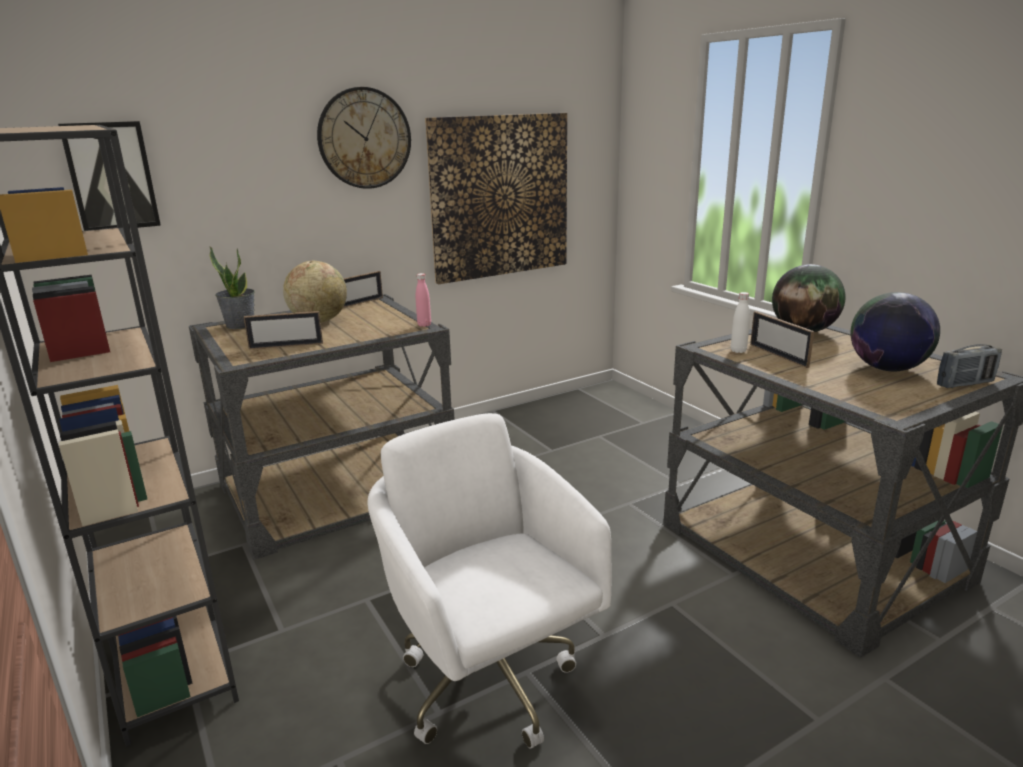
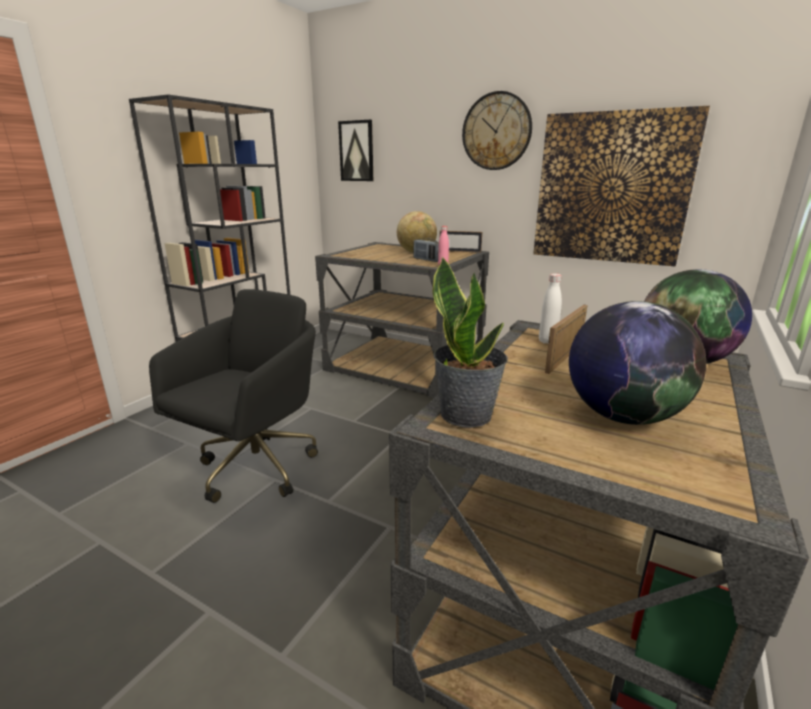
camera: 60 degrees right, 0 degrees up
(240, 325) = (387, 246): potted plant -> potted plant (466, 414)
(286, 346) = (367, 256): picture frame -> none
(492, 690) = (253, 472): white office chair -> black office chair
(965, 384) = (647, 476): radio -> radio (427, 260)

